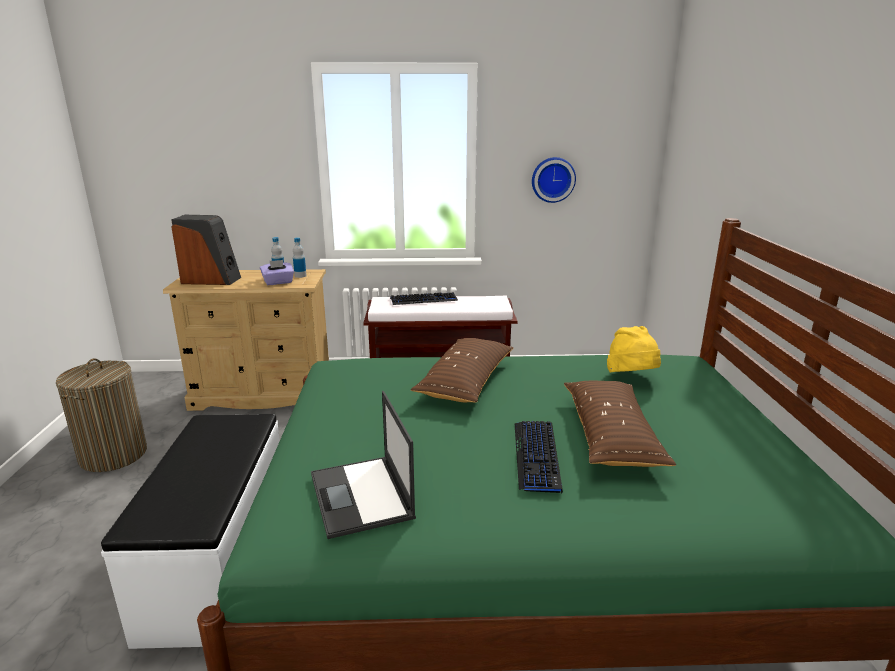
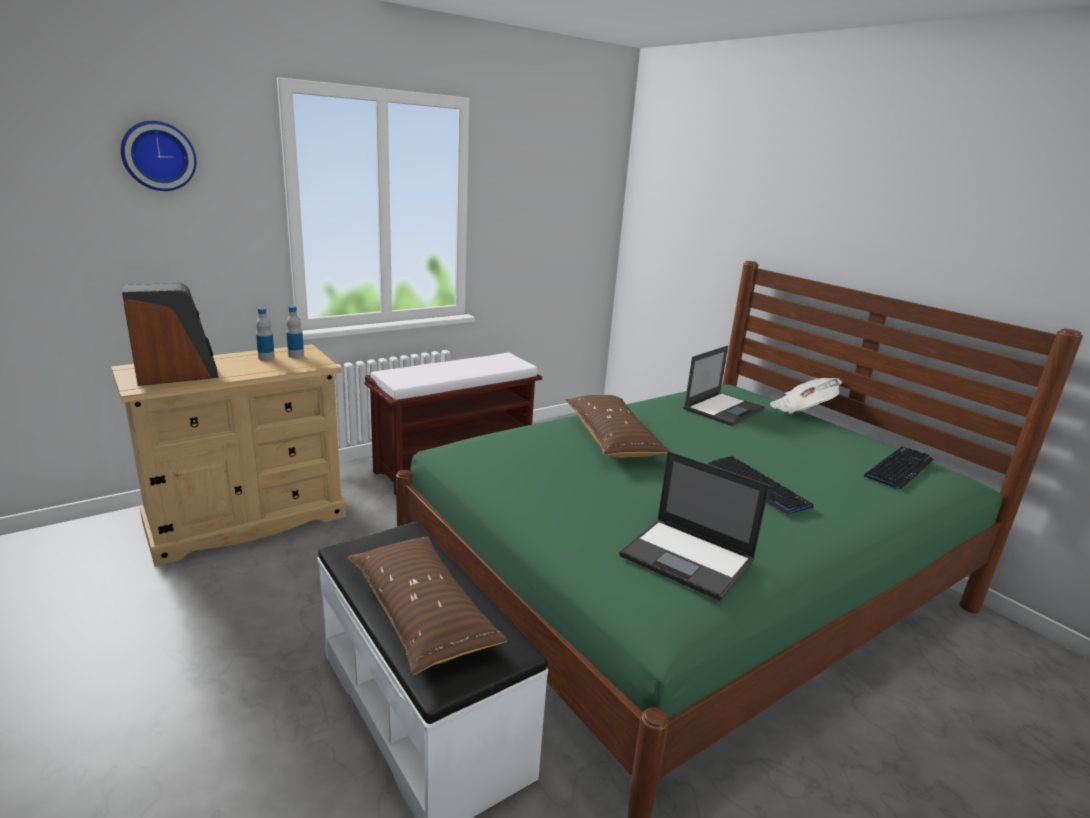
camera: 35 degrees left, 0 degrees up
(113, 455) = (107, 654): laundry basket -> none
(278, 282) = (282, 366): purple tissue box -> none
(423, 300) = (435, 367): keyboard -> keyboard (899, 468)
(552, 179) = (536, 227): wall clock -> wall clock (158, 156)
(611, 435) = (776, 457): brown pillow -> brown pillow (421, 614)
(632, 378) = (724, 409): yellow hat -> laptop
(735, 397) = (801, 410): none -> newspaper

